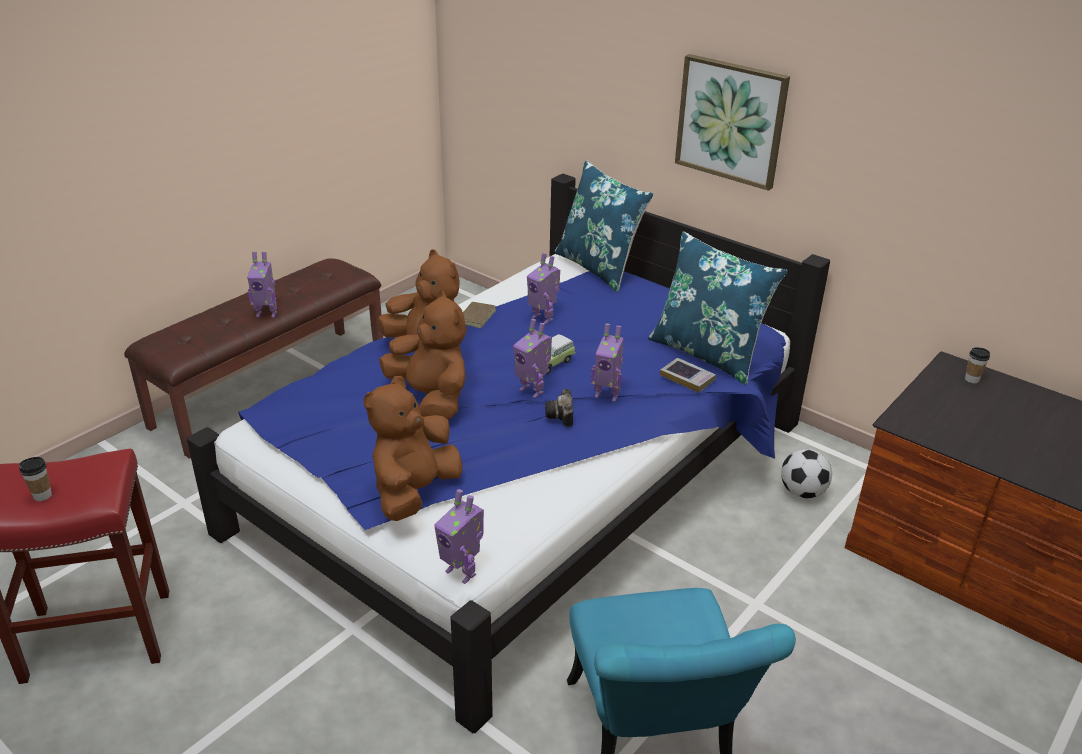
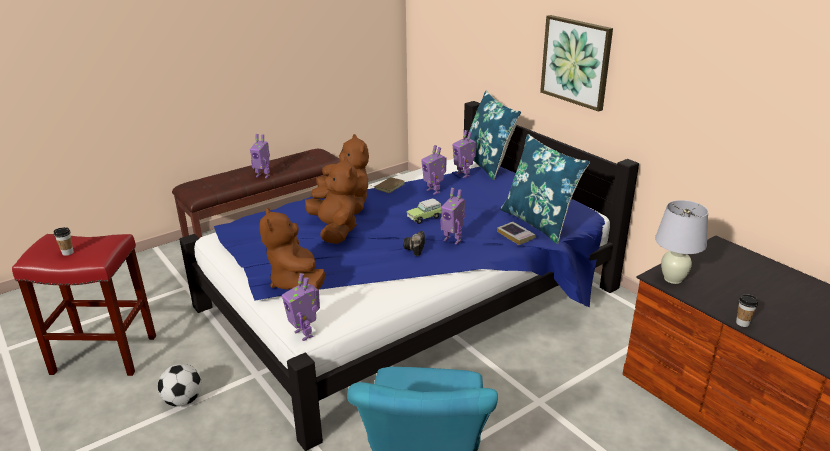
camera: 15 degrees right, 5 degrees down
(414, 492) = (296, 283): brown plush toy -> brown plush toy turned 60 degrees counterclockwise
(532, 390) = (403, 232): toy robot -> toy robot (463, 174)
(802, 492) = (604, 333): football -> football (183, 400)
(919, 423) = (673, 279): none -> white table lamp
(971, 379) = (731, 255): cup -> cup (742, 323)

